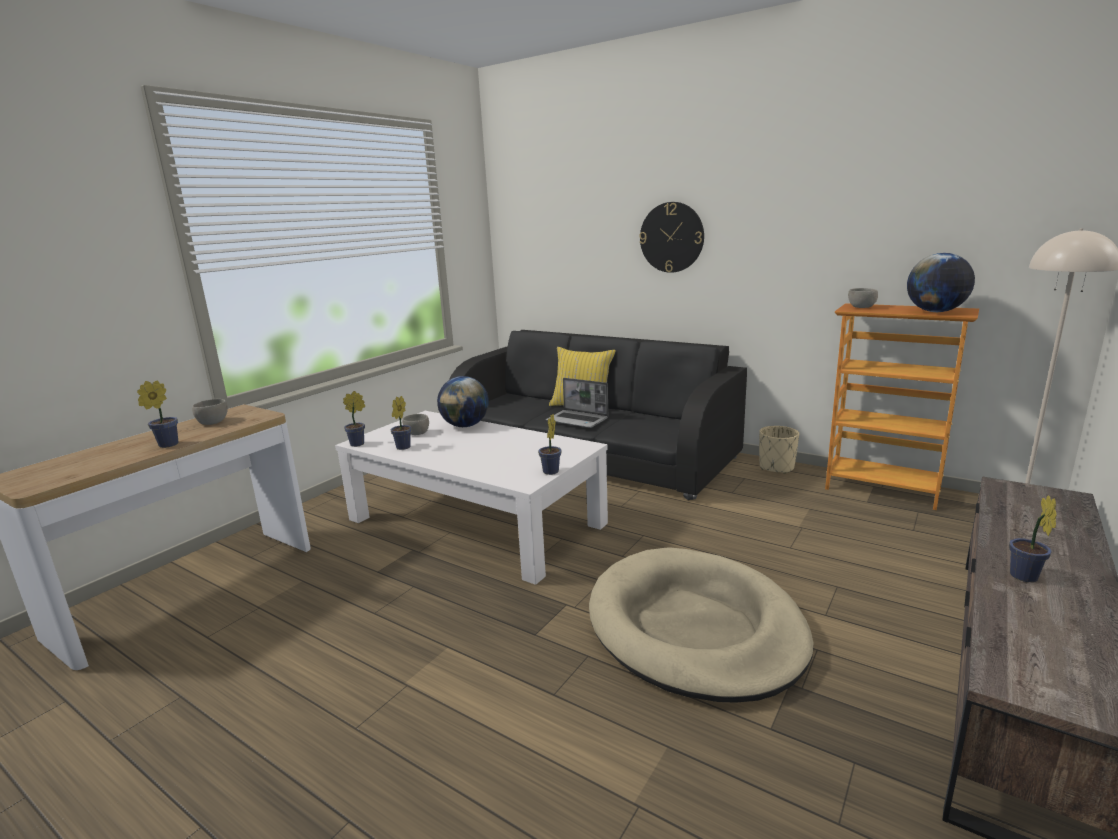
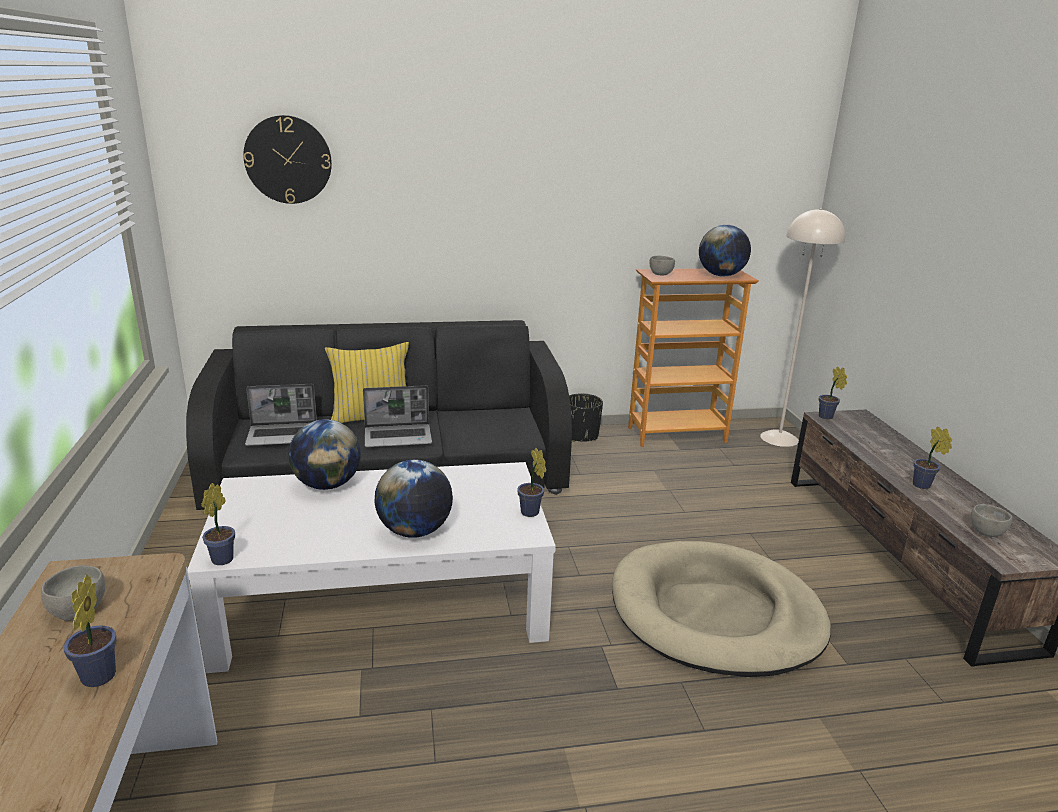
camera: 45 degrees left, 5 degrees up
(402, 448) = (302, 542): potted plant -> potted plant (827, 417)
(417, 433) = (283, 515): grey bowl -> grey bowl (987, 533)
(464, 460) = (415, 531): none -> globe
(514, 405) = (283, 435): none -> laptop
(671, 237) = (450, 202): wall clock -> wall clock (288, 160)
(777, 467) = (581, 436): beige planter -> black planter

